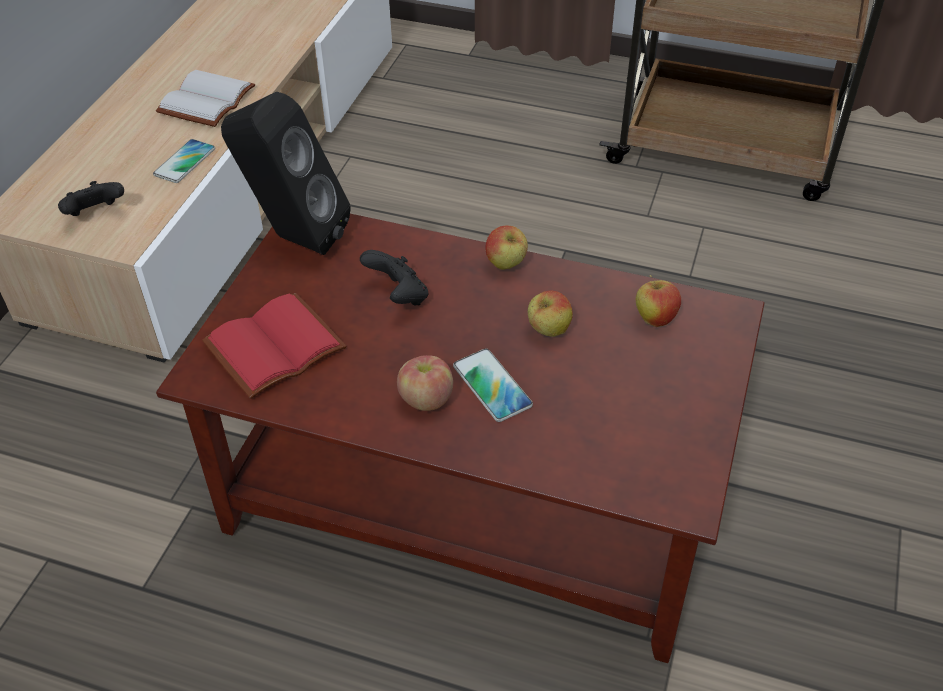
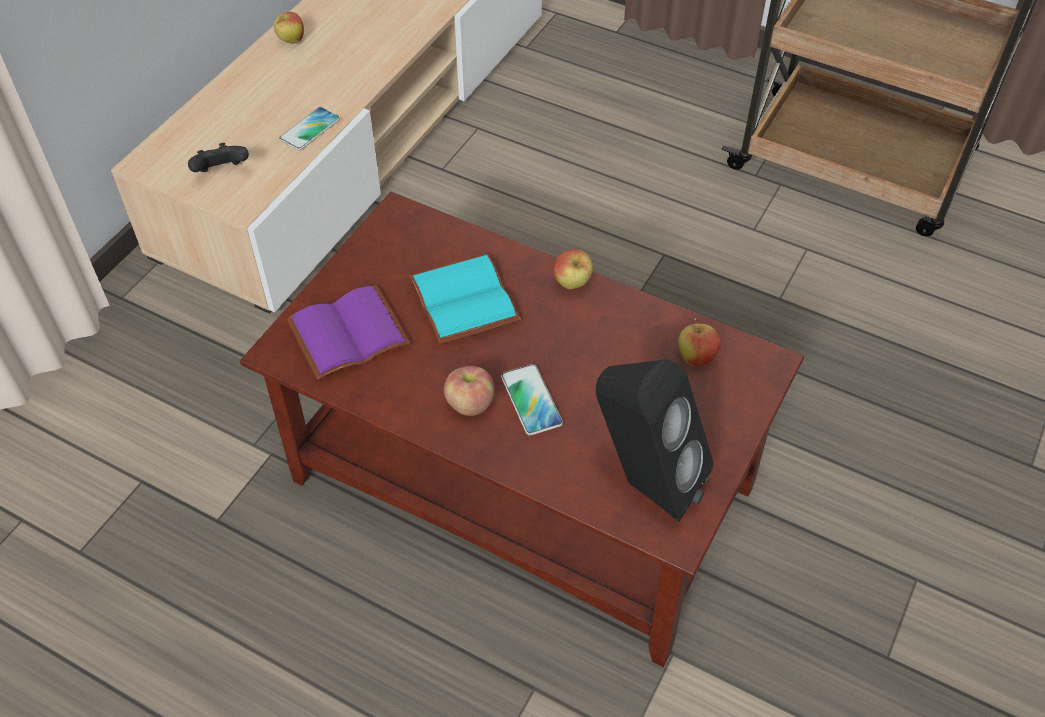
camera: 10 degrees right, 5 degrees up
(208, 102) = (342, 69): white book -> none
(274, 344) = (349, 331): red book -> purple book
(294, 237) = (386, 229): black speaker -> black speaker (644, 483)
(398, 296) = (467, 301): black game controller -> turquoise book
(548, 331) = (595, 355): apple -> apple (291, 41)

